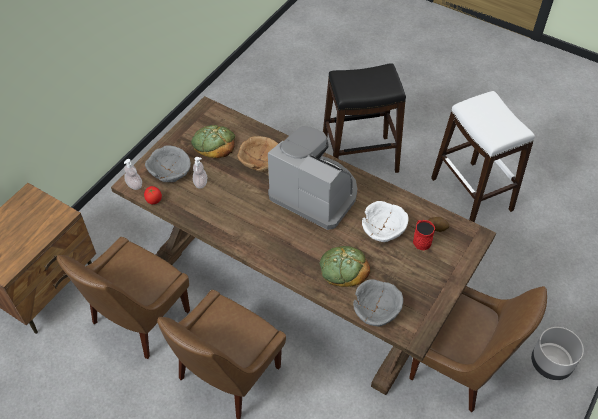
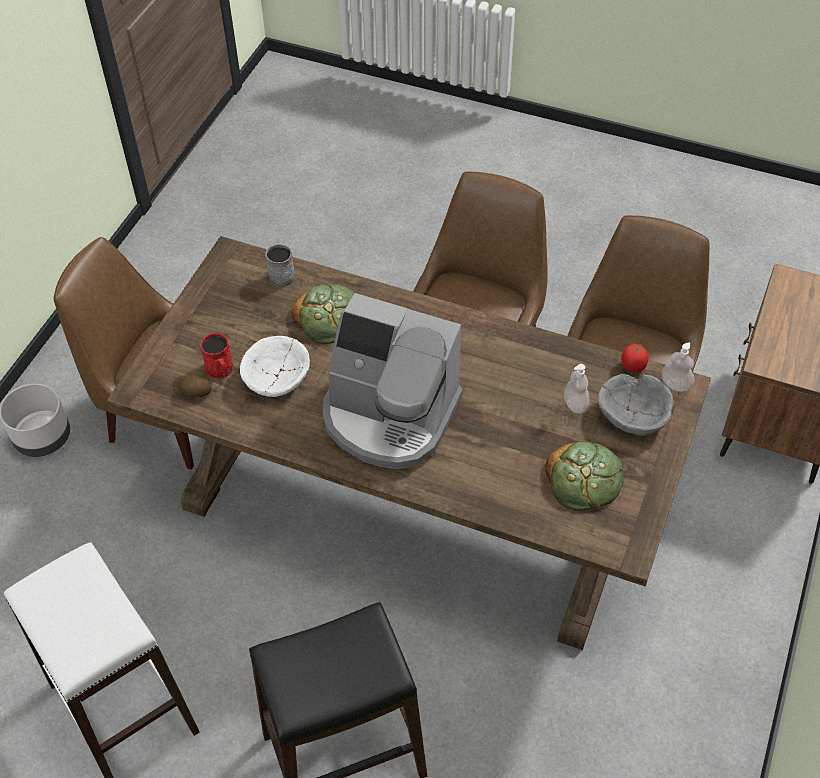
camera: 170 degrees right, 0 degrees up
(260, 161) = (494, 457): brown bowl -> none
(377, 309) = (279, 275): grey bowl -> grey mug

